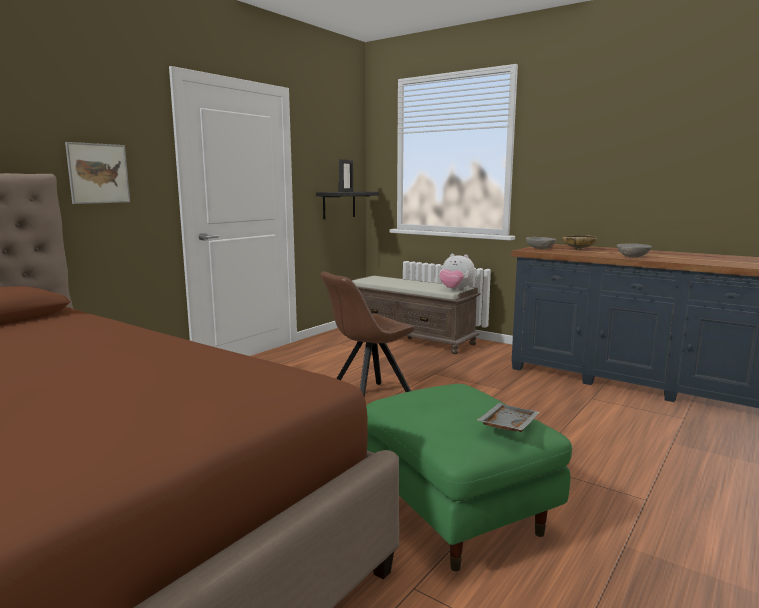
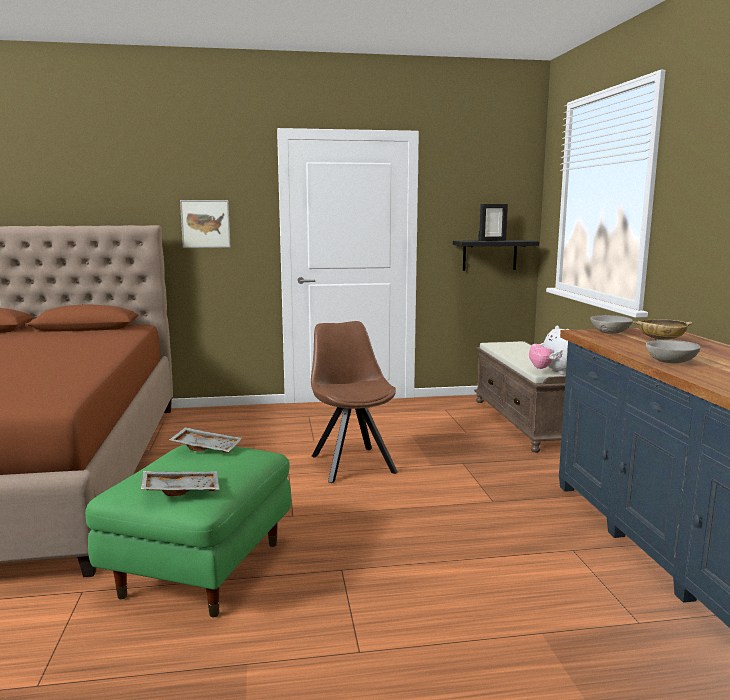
camera: 45 degrees right, 0 degrees up
(369, 399) = (352, 464): brown chair -> brown chair turned 60 degrees clockwise
(416, 395) = (207, 447): none -> grey tray

